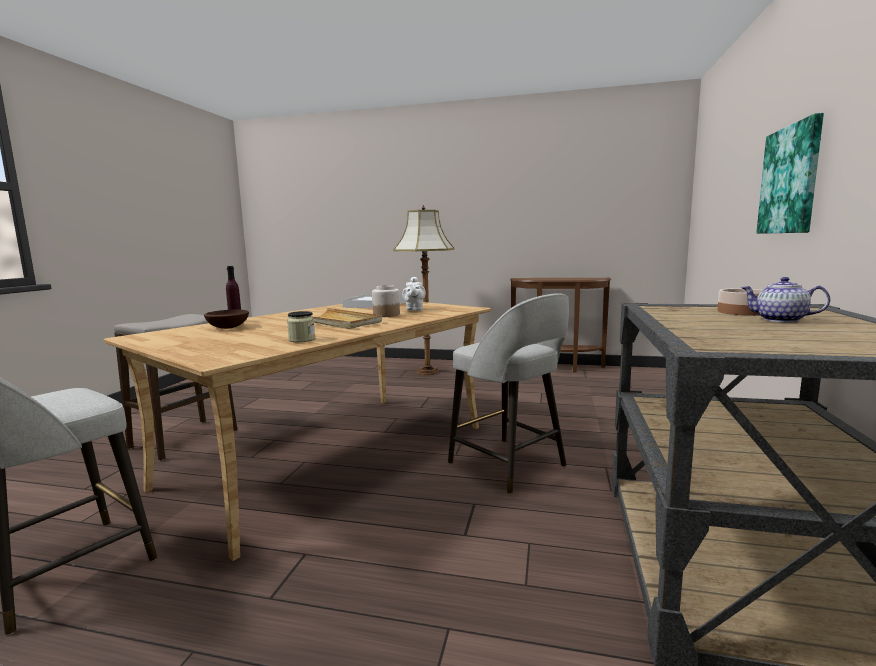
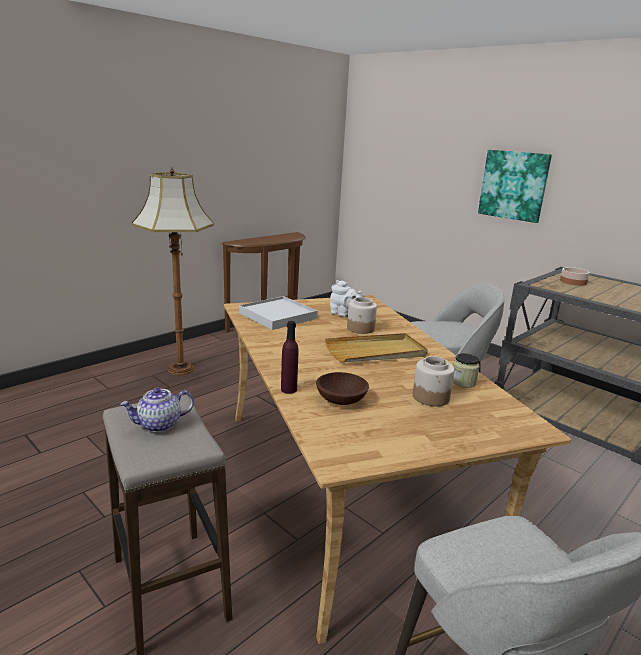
camera: 60 degrees left, 10 degrees up
(255, 338) = (431, 397): none -> jar
(780, 320) = (603, 287): teapot -> teapot (159, 425)

